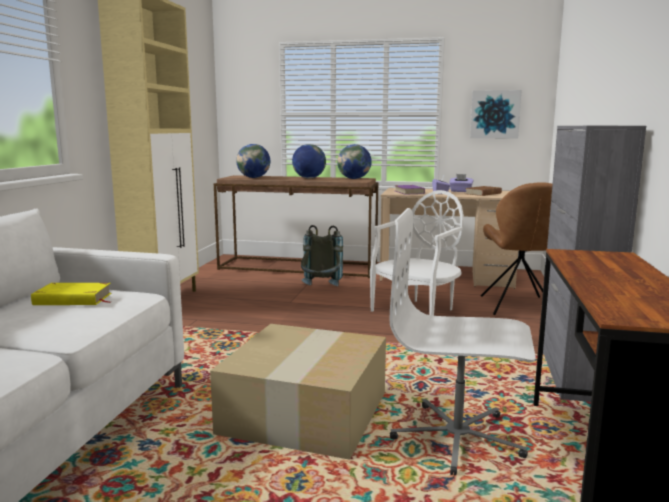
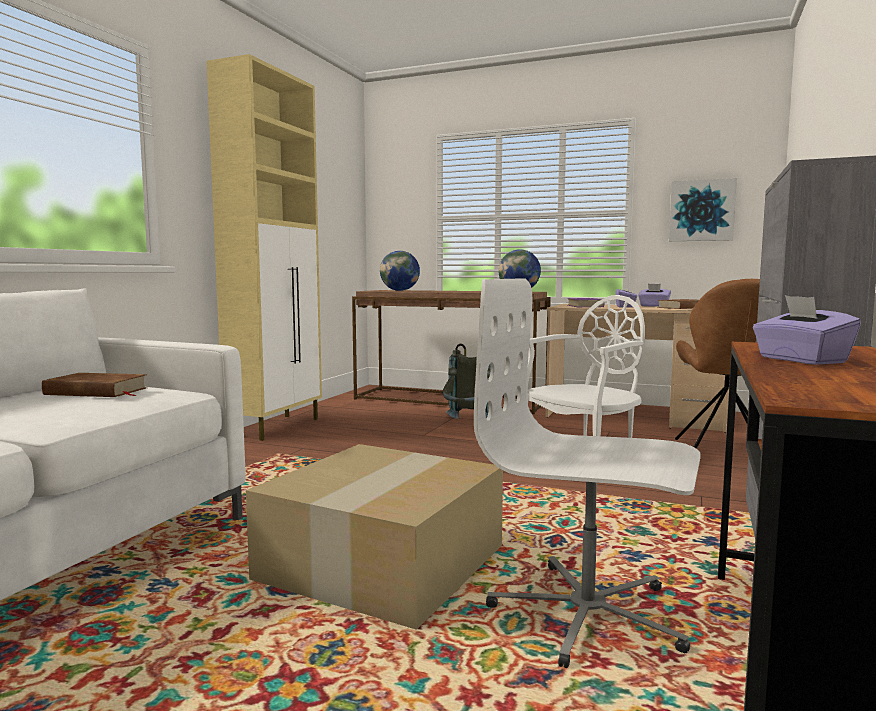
camera: 10 degrees right, 5 degrees down
(73, 299) = (96, 391): yellow book -> brown book
(309, 178) = (464, 291): globe -> none
(599, 273) = (801, 360): none -> purple tissue box

